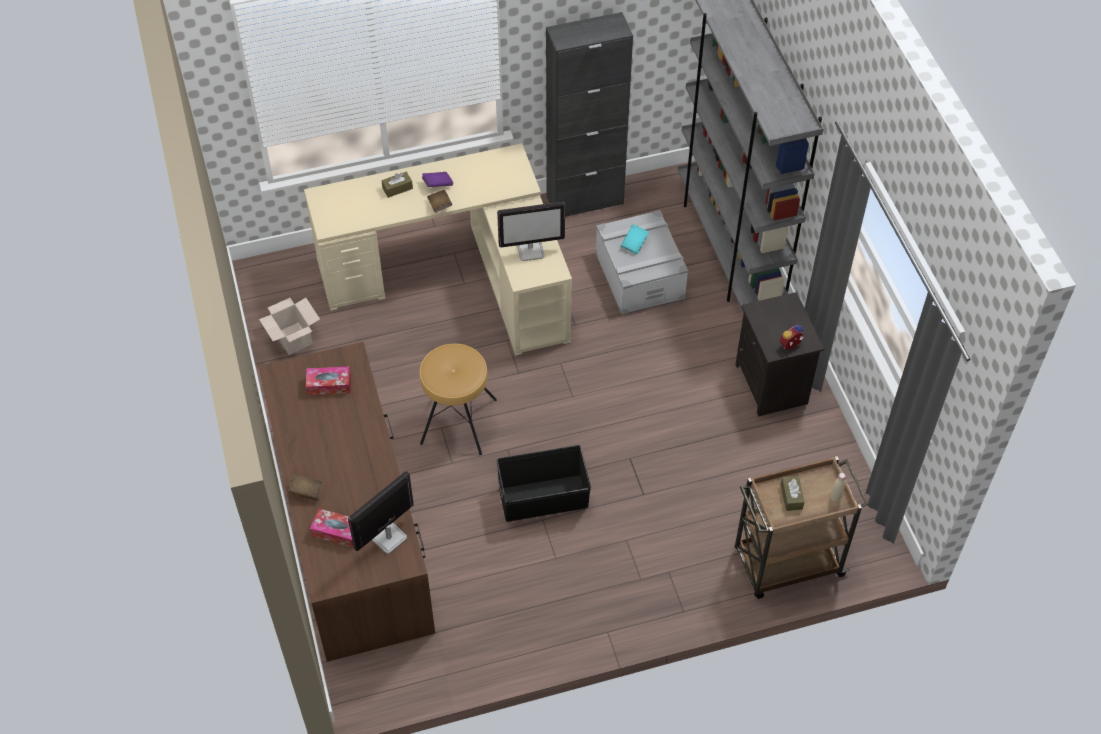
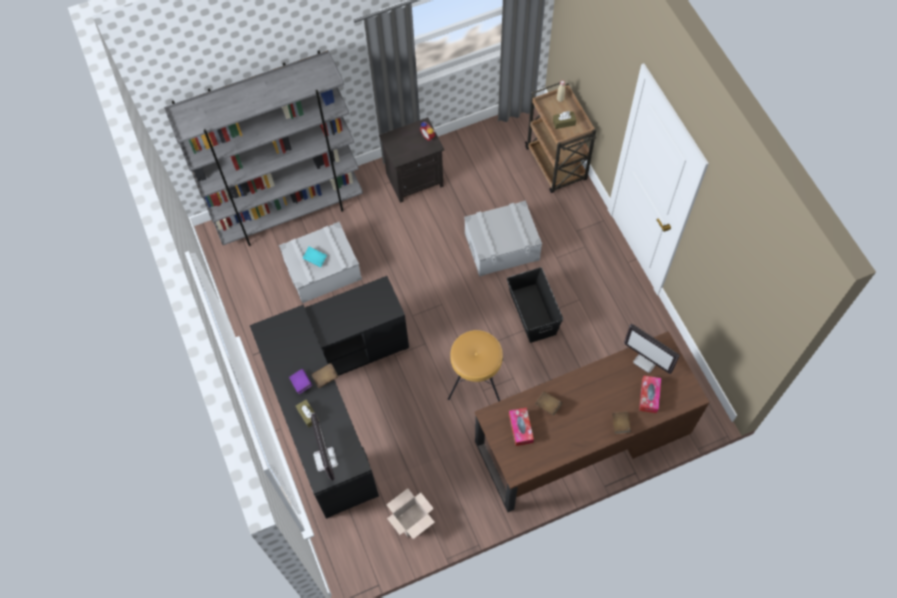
camera: 95 degrees left, 10 degrees up
(352, 417) = (548, 405): none -> brown book
(458, 275) = (333, 401): beige desk -> black desk
(531, 250) = (361, 307): monitor -> monitor (325, 459)
(585, 200) = (246, 317): black cabinet -> none
(653, 475) = (502, 246): none -> grey storage box

